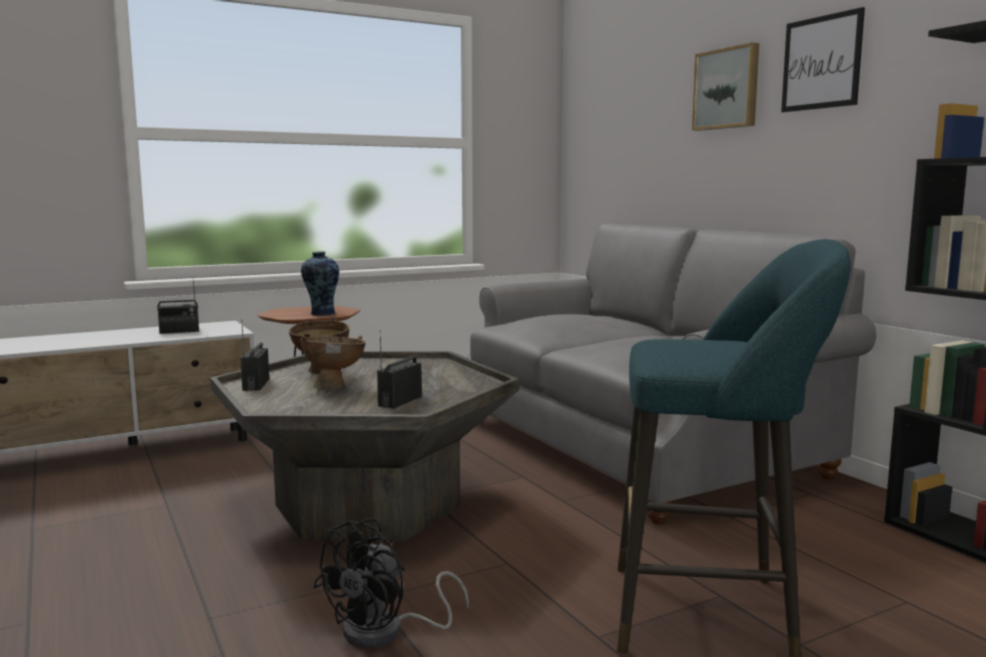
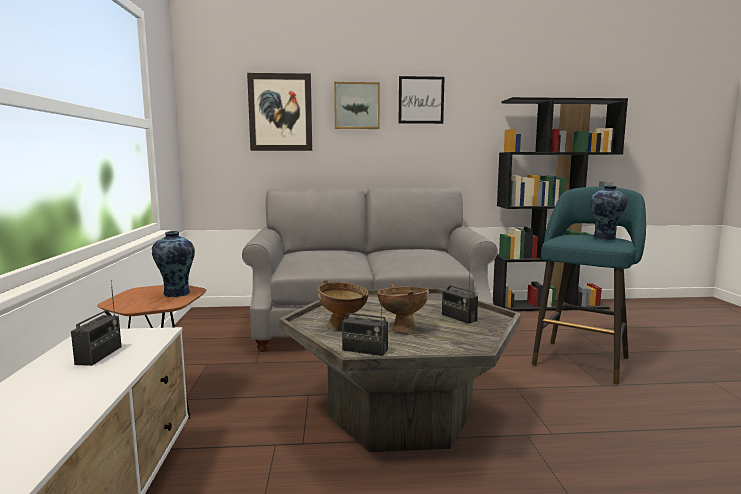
camera: 65 degrees left, 0 degrees up
(386, 632) = (596, 436): black fan -> none
(643, 112) = (280, 112): none -> picture
(718, 352) = (605, 238): none -> vase

